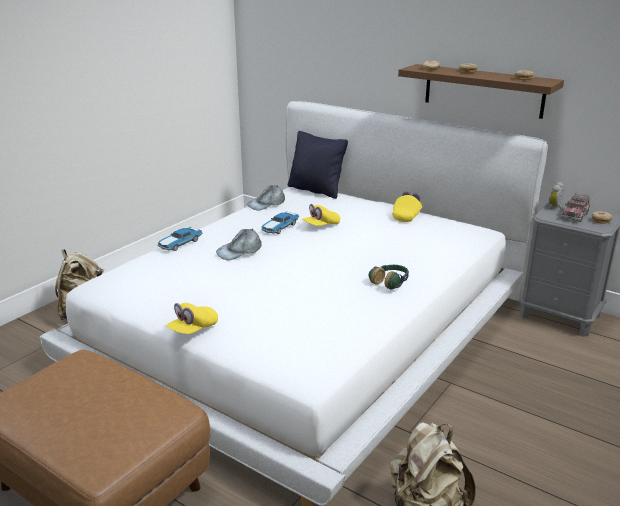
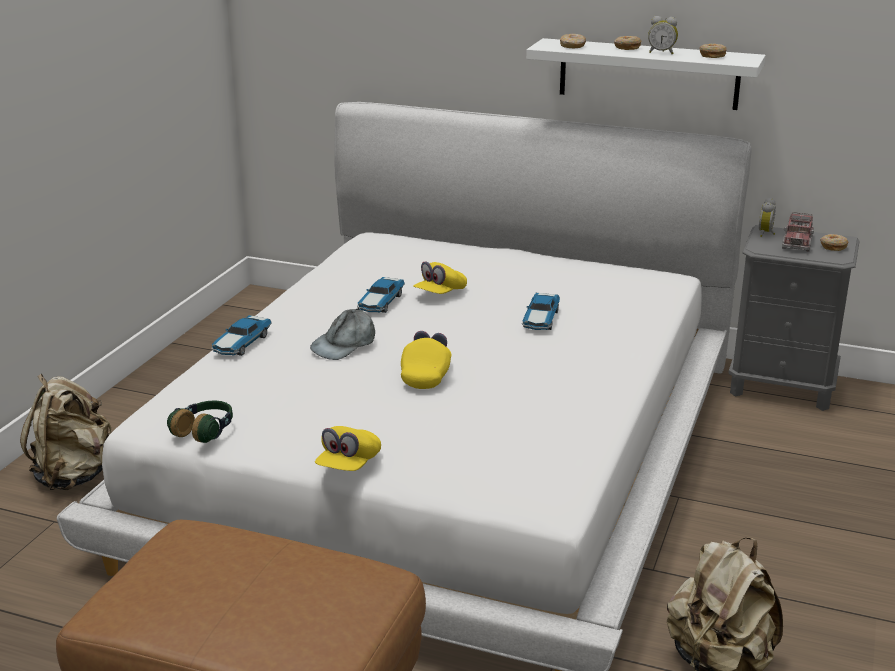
camera: 15 degrees left, 0 degrees up
(267, 203) = (336, 268): grey cap -> none
(316, 190) = (399, 240): black pillow -> none
(376, 249) = (540, 319): none -> toy car
(390, 282) = (587, 364): headphones -> headphones (205, 431)
(407, 216) = (556, 266): yellow cap -> yellow cap (426, 375)
(483, 90) = (648, 74): brown shelf -> white shelf
(489, 75) = (662, 52): none -> alarm clock

